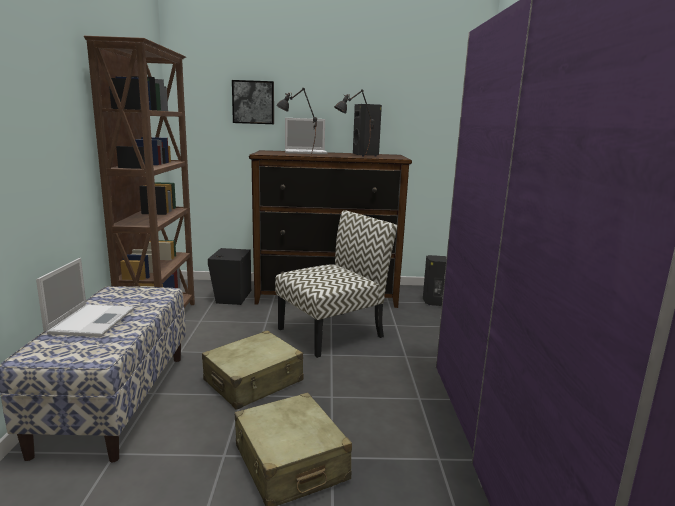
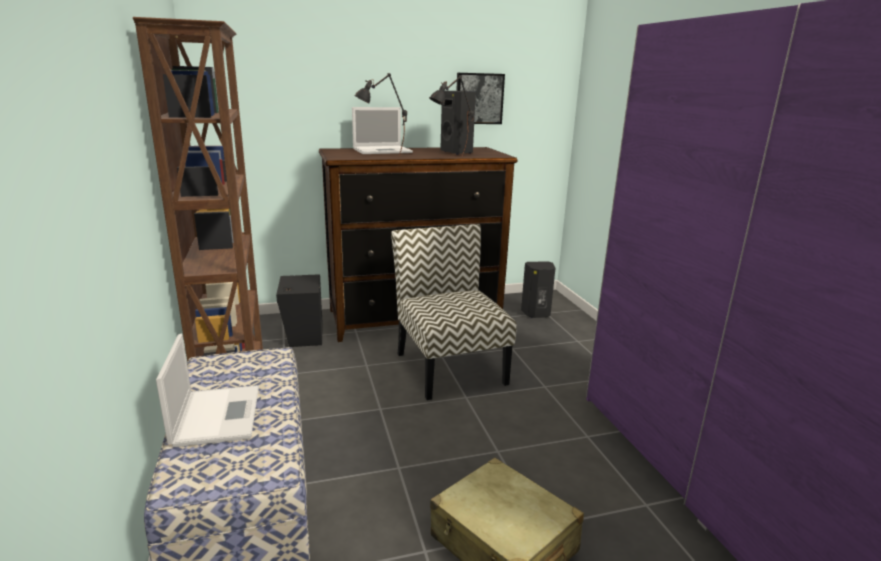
camera: 15 degrees left, 5 degrees up
(253, 102) = (308, 87): picture -> picture (478, 98)
(254, 381) = (400, 447): beige suitcase -> none
(331, 332) = (449, 367): chair -> chair turned 60 degrees counterclockwise

